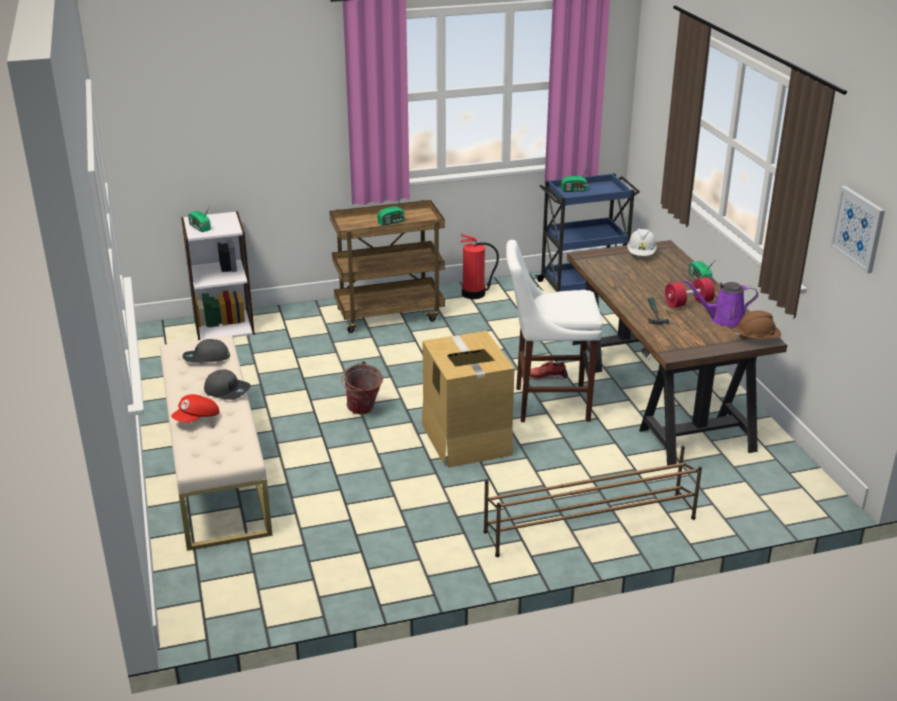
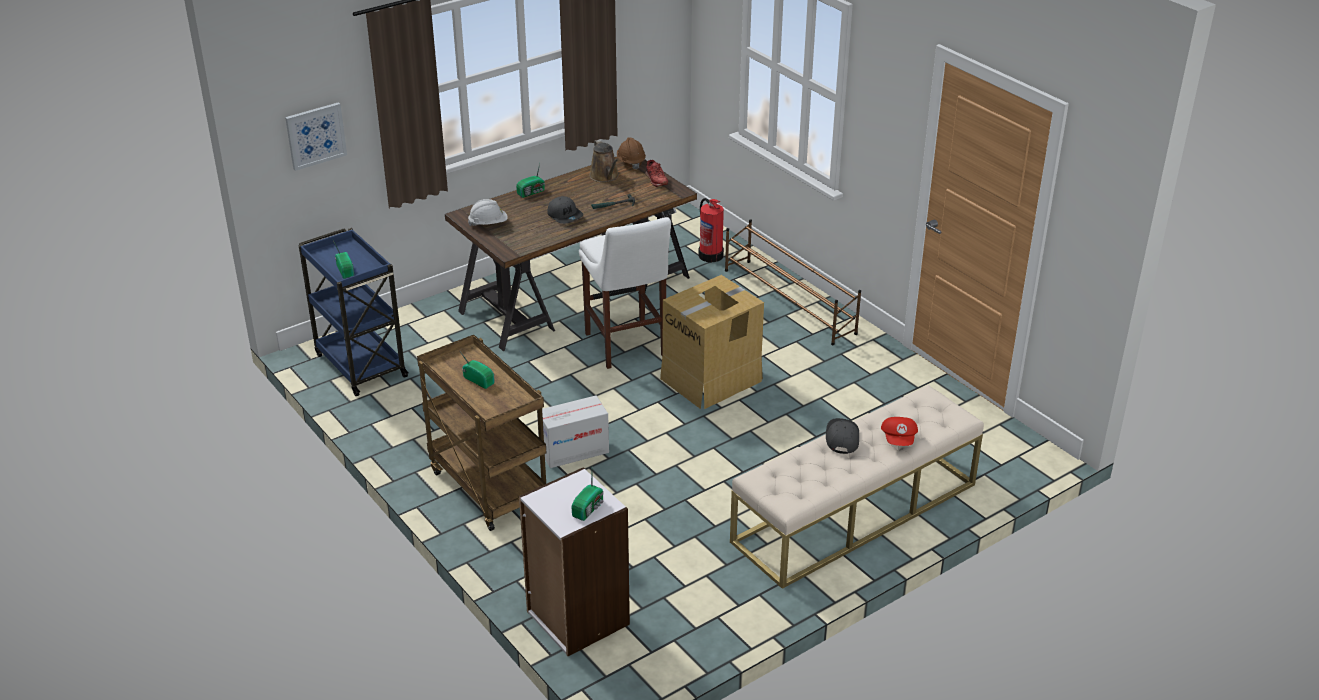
camera: 110 degrees left, 5 degrees up
(197, 419) = (899, 439): red cap -> red cap turned 75 degrees clockwise
(206, 358) = (795, 473): grey cap -> grey cap (565, 215)
(363, 411) = (704, 449): bucket -> none
(406, 353) = (574, 451): none -> cardboard box
(474, 294) = (407, 435): fire extinguisher -> fire extinguisher (710, 255)
(546, 376) = (575, 355): red shoe -> red shoe (656, 179)
(688, 303) = (583, 193): red dumbbell -> none
(723, 319) = (605, 176): purple watering can -> brown watering can
(858, 228) = (636, 34): picture -> picture (315, 135)

